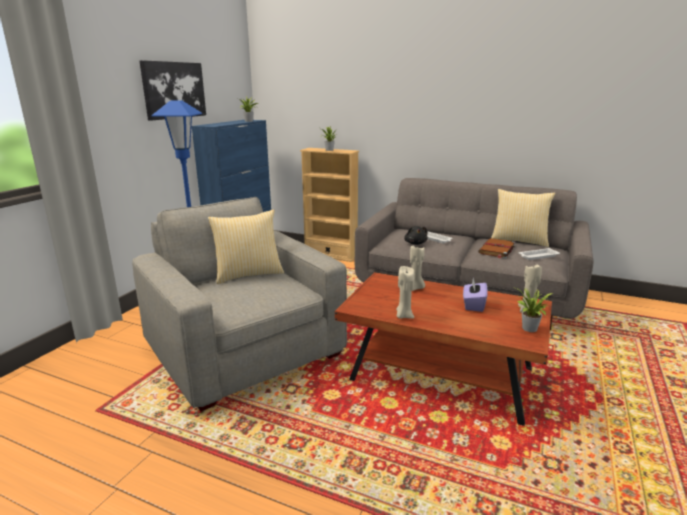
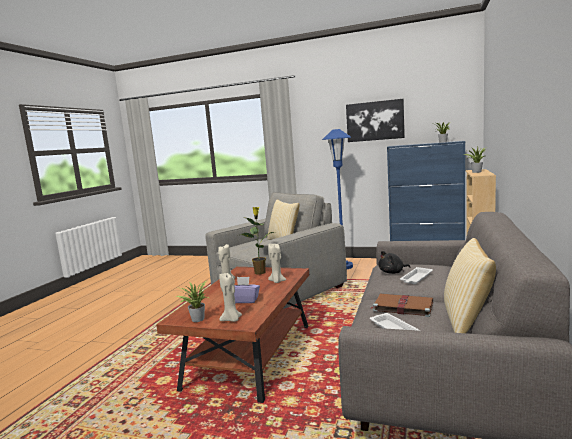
camera: 85 degrees right, 10 degrees down
(375, 296) = (260, 272): none -> potted plant

